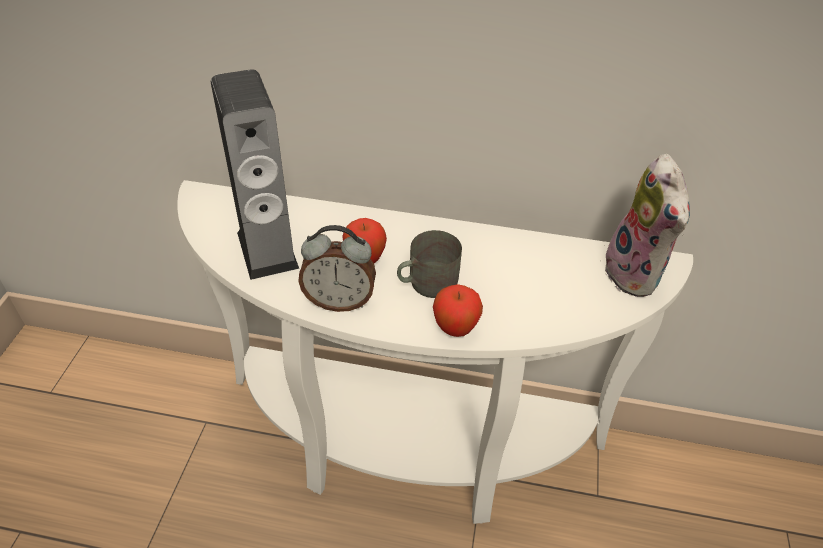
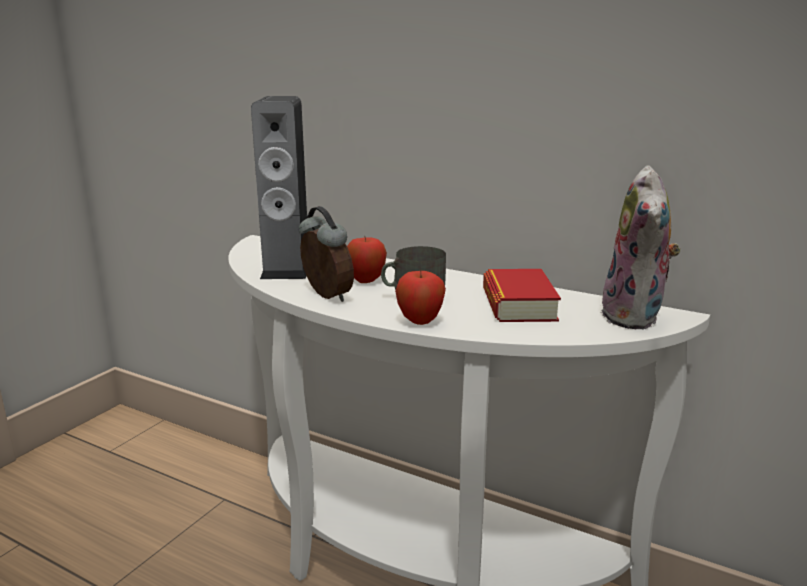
camera: 20 degrees right, 25 degrees down
(339, 301) = (325, 296): alarm clock -> alarm clock turned 150 degrees counterclockwise
(529, 275) = (518, 305): none -> book

